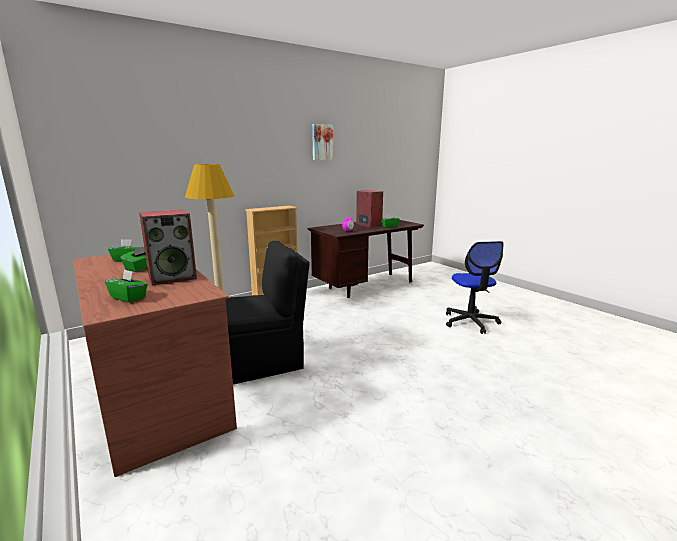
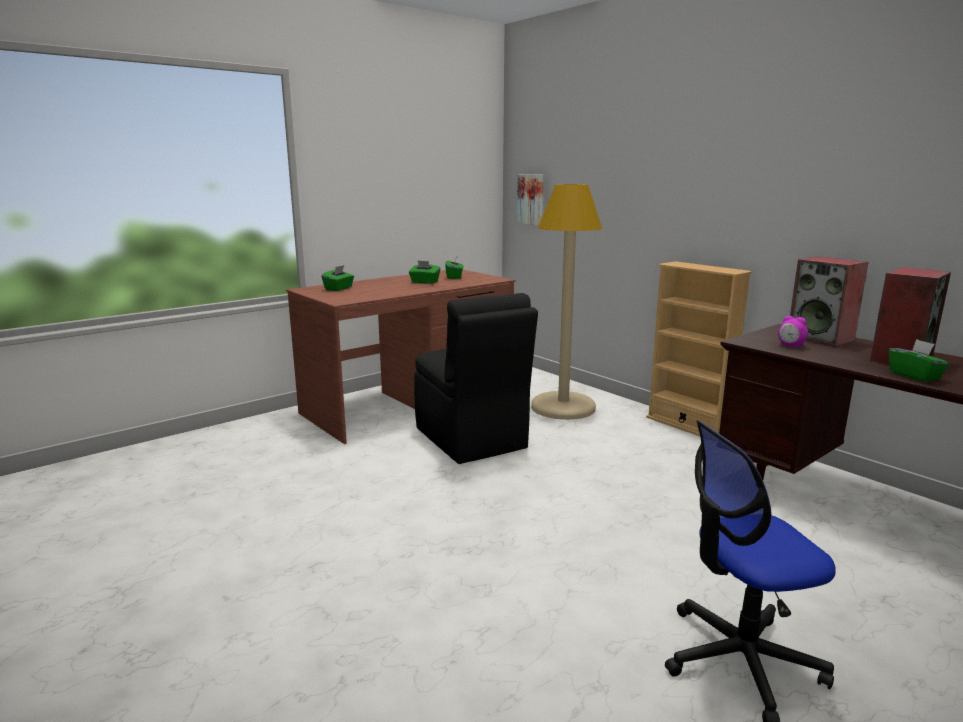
camera: 85 degrees right, 0 degrees up
(173, 277) = (394, 290): speaker -> speaker (821, 338)
(322, 142) = (857, 146): picture -> picture (531, 199)

